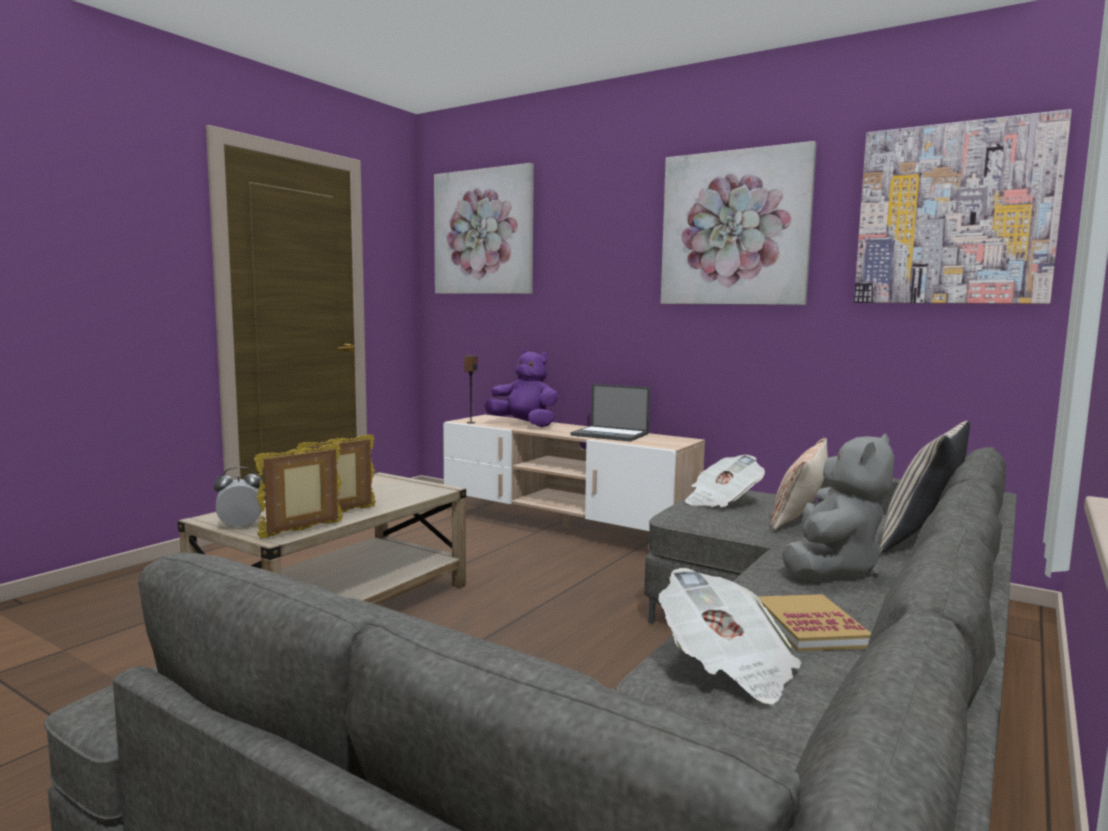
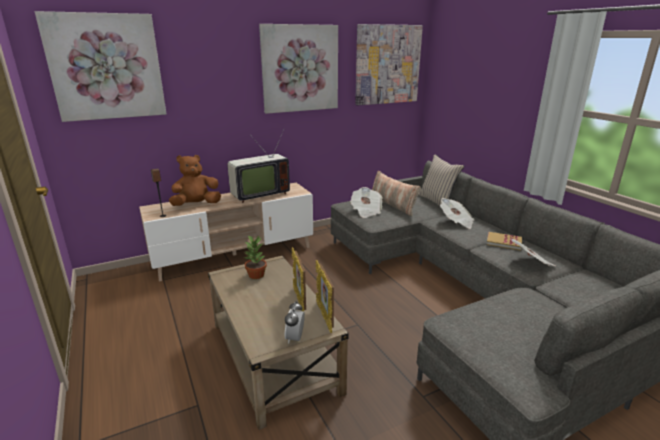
camera: 60 degrees left, 15 degrees up
(392, 488) = (256, 275): none -> potted plant
(524, 424) = (196, 205): purple plush toy -> brown plush toy
(611, 434) = (258, 194): laptop -> television
(831, 568) = (456, 222): grey plush toy -> newspaper

